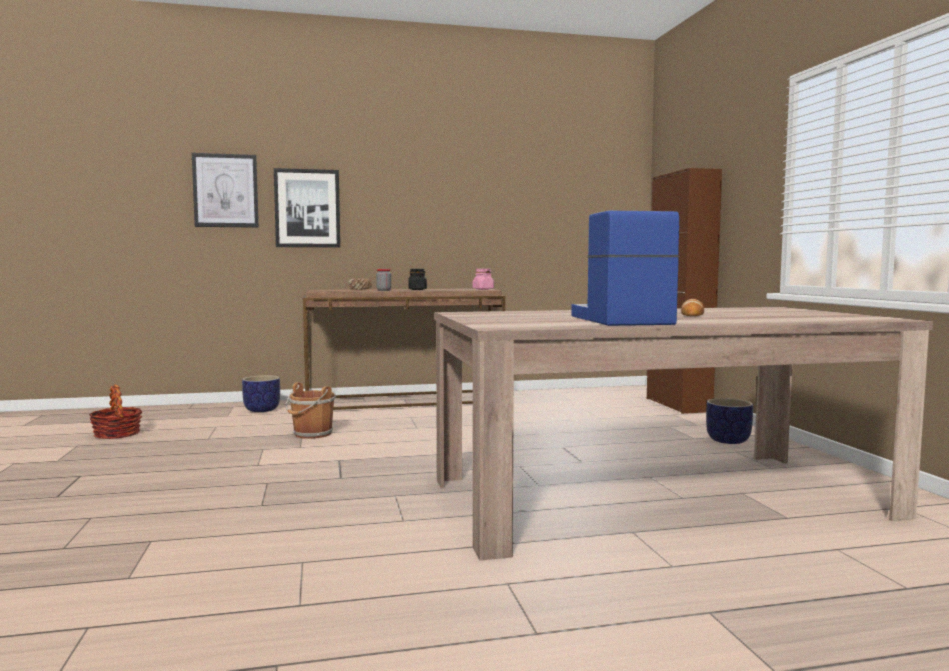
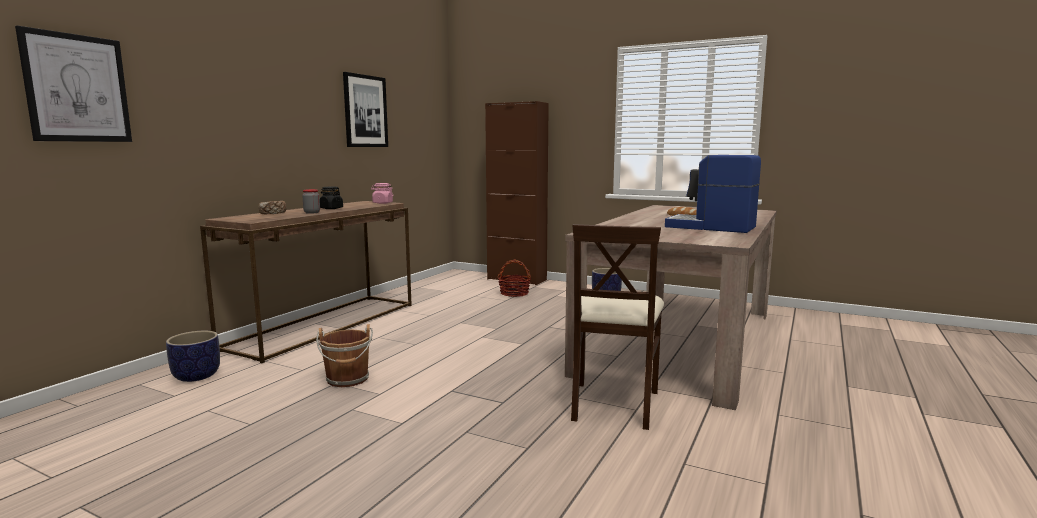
camera: 50 degrees left, 5 degrees up
(117, 434) = (91, 470): basket -> basket (514, 293)
(307, 208) = (189, 117): picture -> picture (365, 111)
(401, 510) = (613, 404): none -> beige chair

